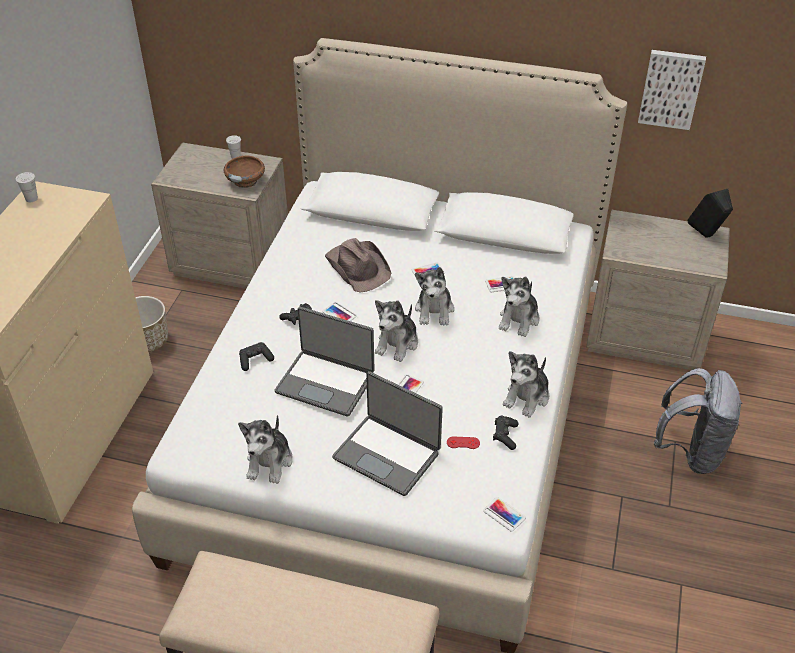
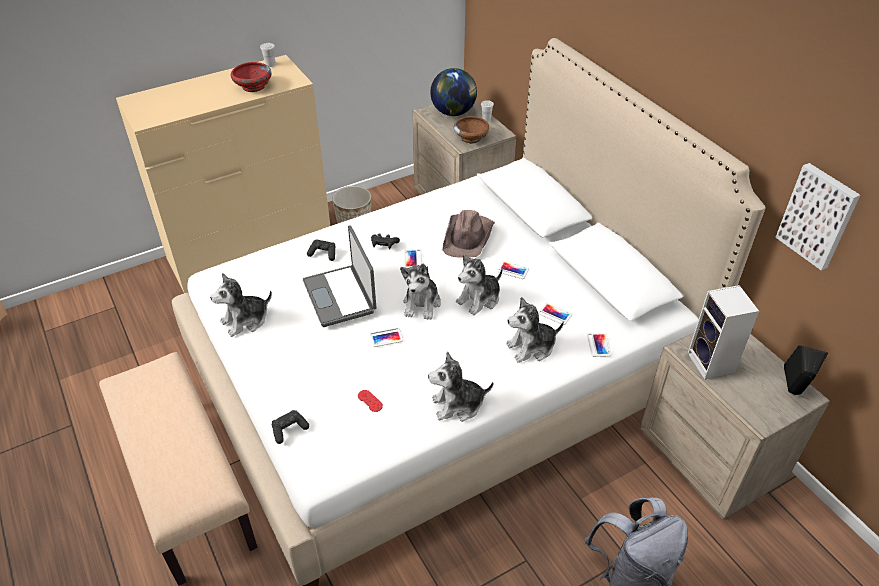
camera: 45 degrees right, 0 degrees up
(50, 229) = (253, 86): none -> red bowl
(196, 166) = (453, 112): none -> globe
(387, 454) = (313, 370): laptop -> none
(397, 343) = (422, 304): plush toy -> plush toy turned 60 degrees counterclockwise
(504, 514) = (327, 470): phone -> phone (599, 345)
(505, 436) = (403, 419): black game controller -> black game controller (289, 430)
(643, 249) = (712, 364): none -> speaker

